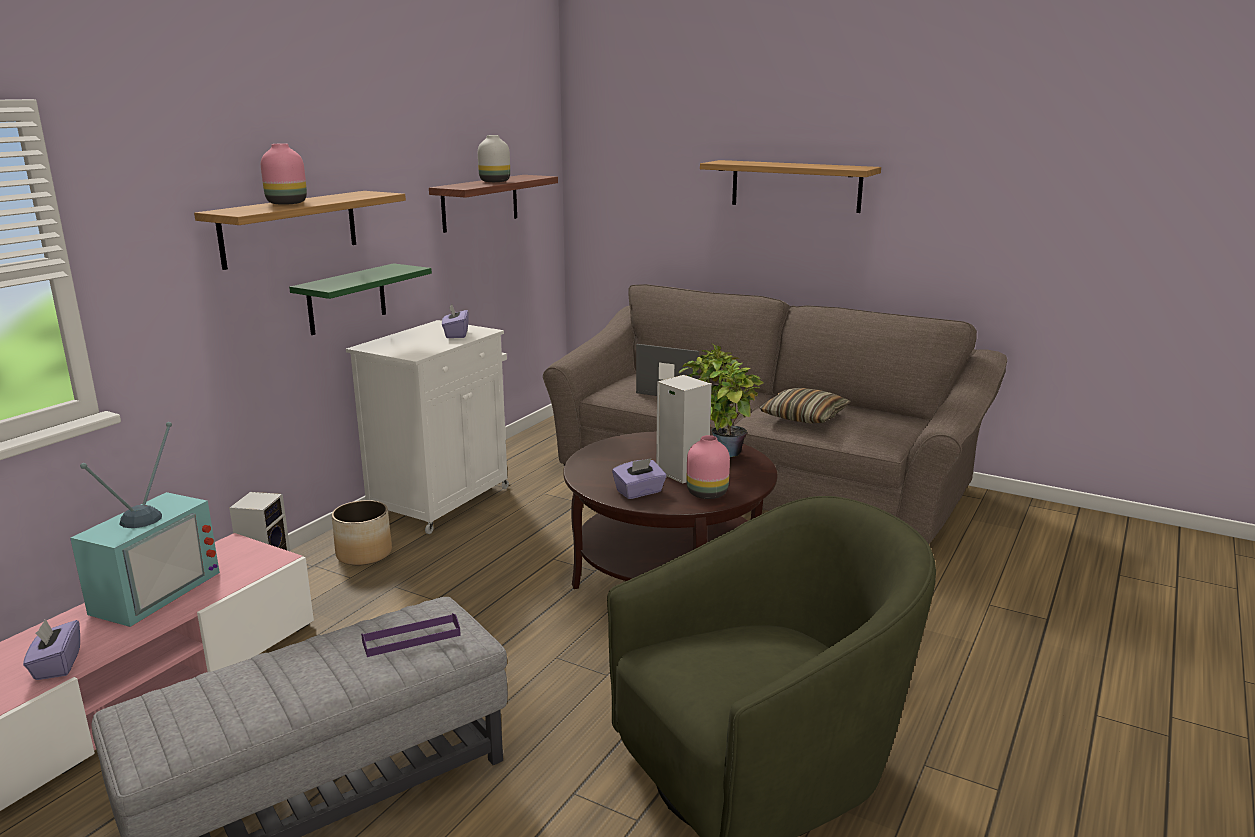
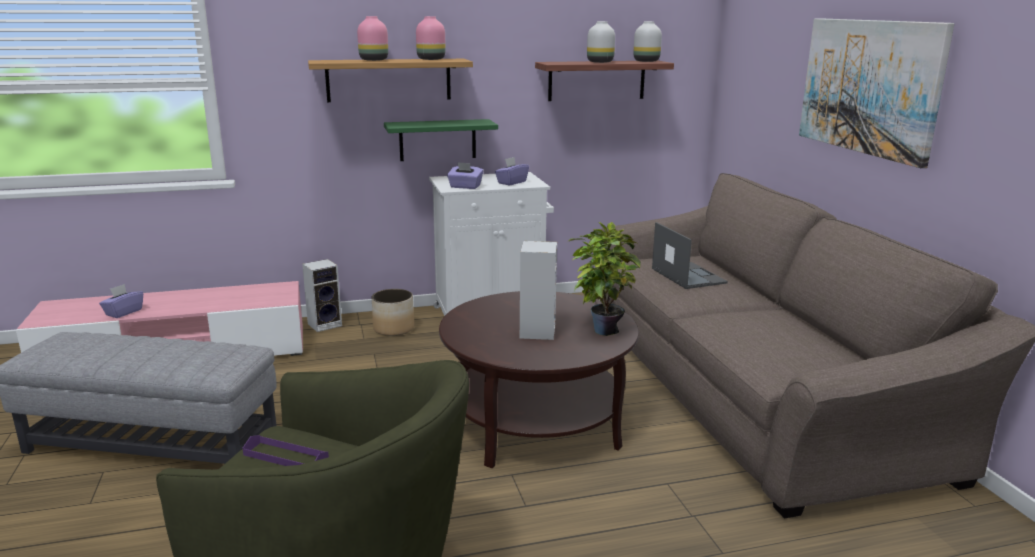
camera: 45 degrees right, 0 degrees up
(153, 591) = (214, 295): television -> none
(411, 638) = (195, 358): purple tray -> purple tray (286, 457)
(526, 176) = (646, 61): none -> white vase
(639, 492) = (477, 332): purple tissue box -> purple tissue box (465, 187)
(706, 494) = (516, 352): pink vase -> pink vase (430, 59)
(795, 186) = (869, 87): shelf -> picture
(804, 417) = (753, 330): pillow -> none

